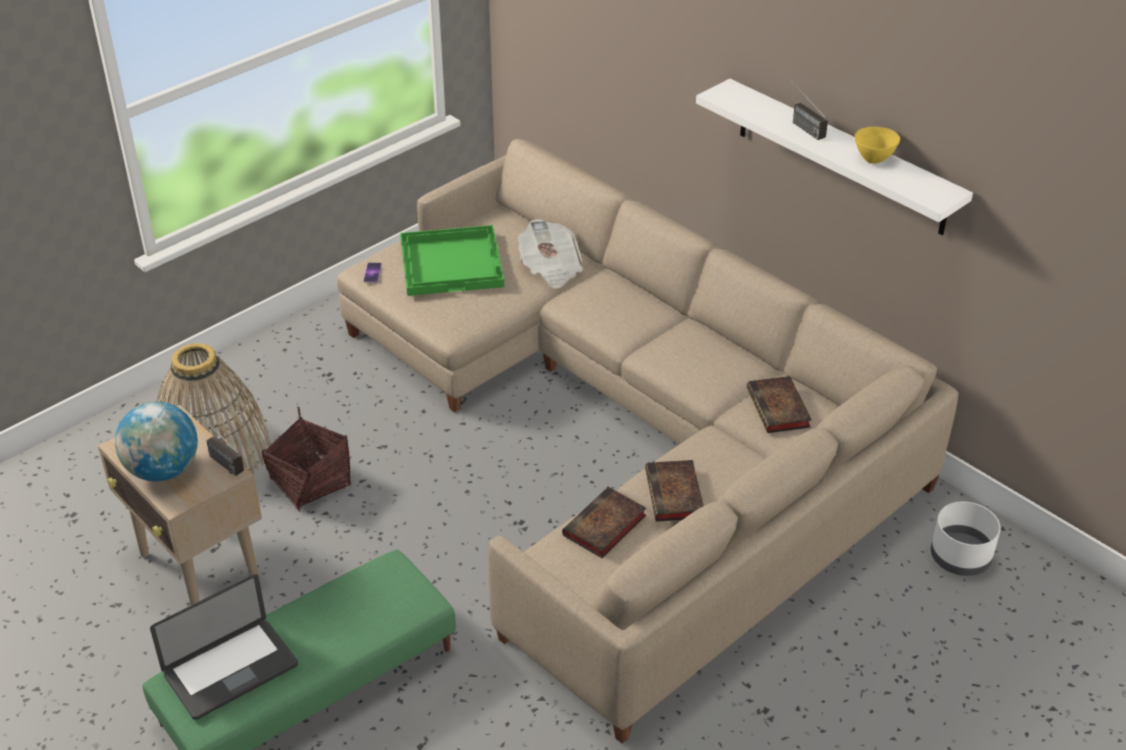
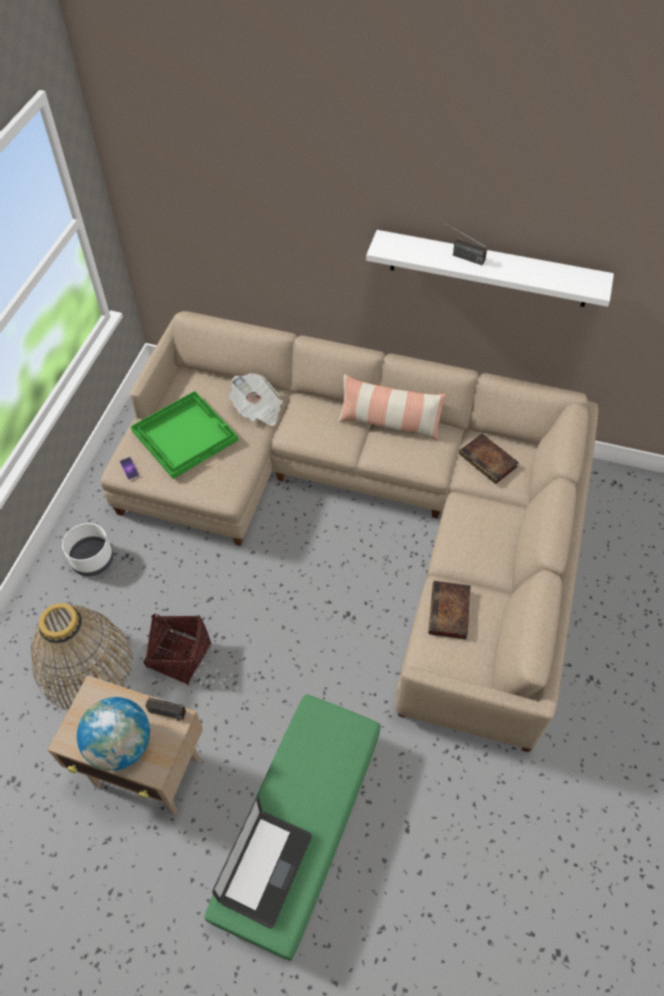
camera: 30 degrees left, 15 degrees up
(675, 496) = (475, 563): book -> none
(690, 332) = (389, 423): none -> pillow
(873, 159) = (531, 268): yellow bowl -> none
(960, 557) = (620, 506): white planter -> white planter (92, 559)

